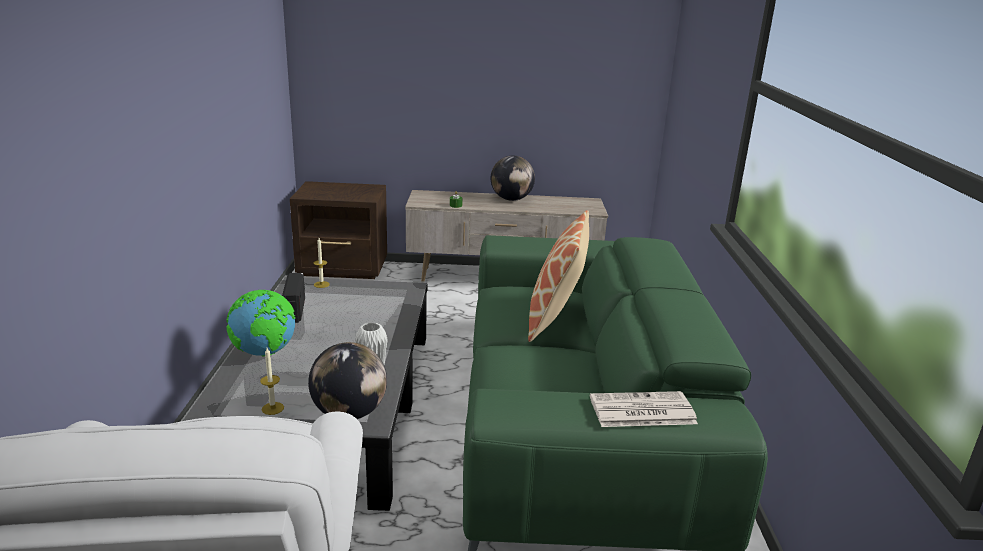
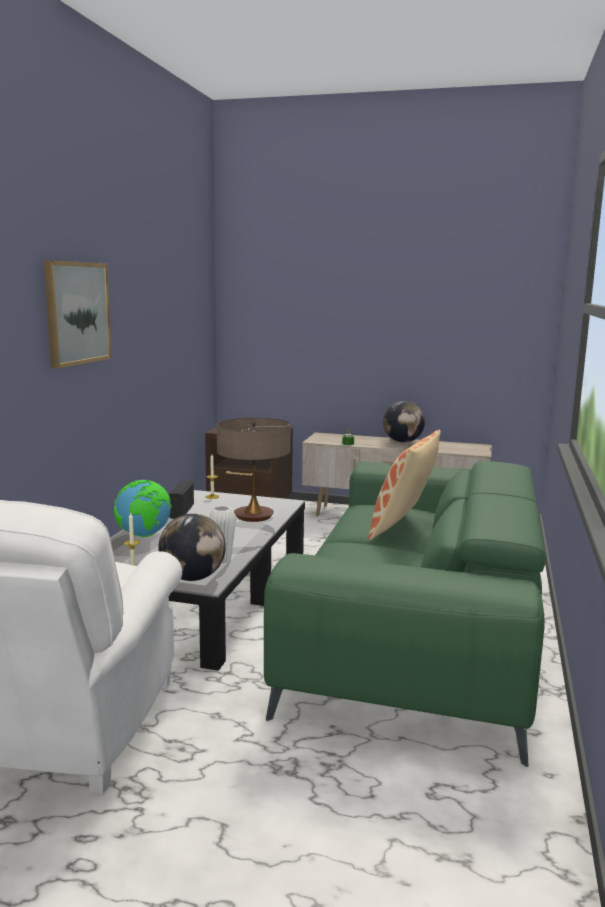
camera: 15 degrees right, 10 degrees down
(151, 88) = (77, 313): none -> picture
(381, 310) = (254, 516): none -> table lamp
(641, 411) = (427, 575): newspaper -> none

